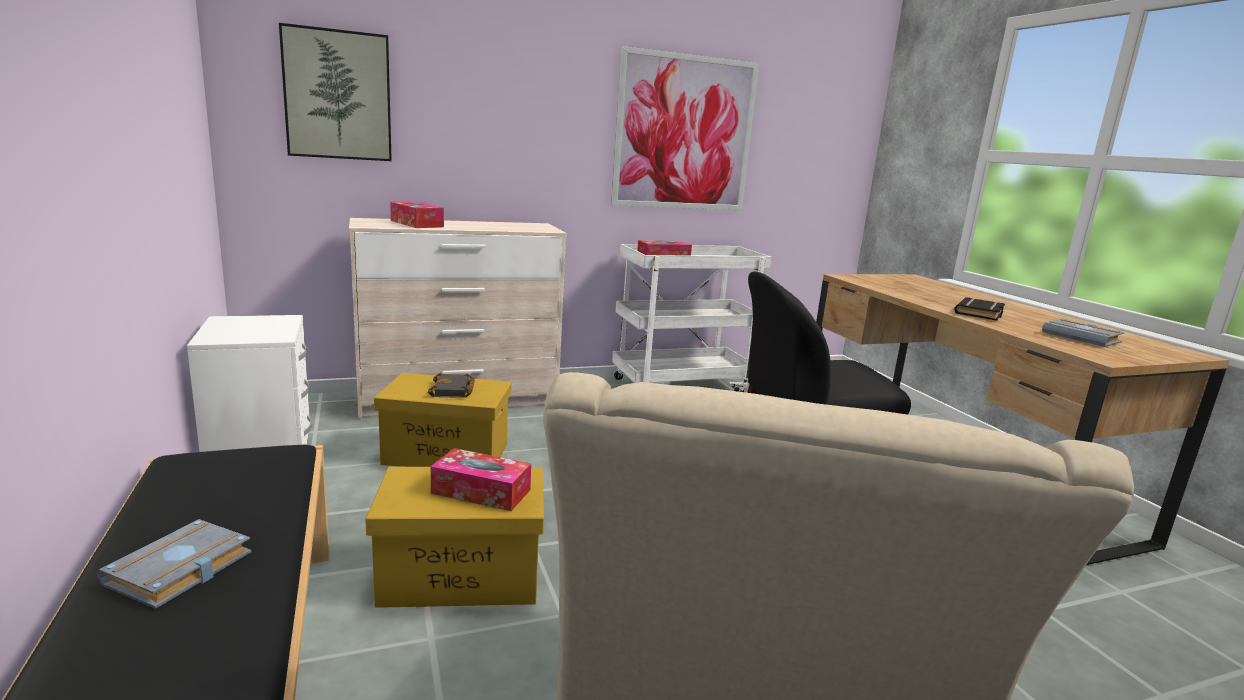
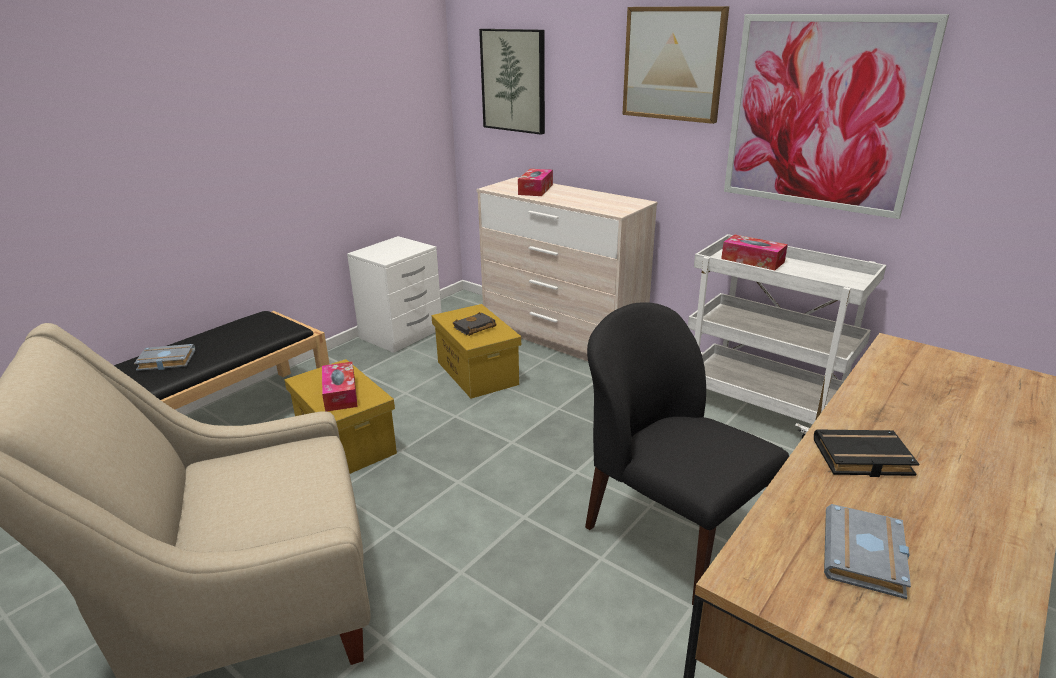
camera: 60 degrees right, 10 degrees up
(555, 86) = (673, 64): none -> picture

